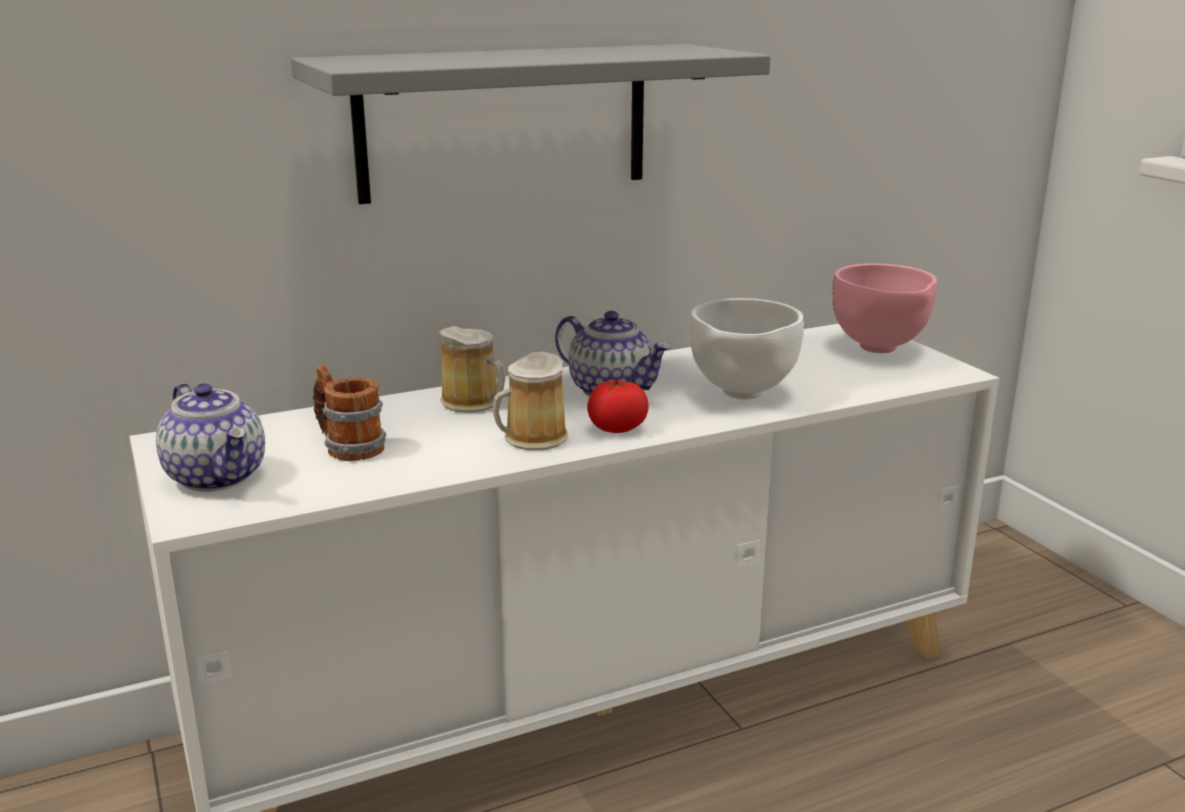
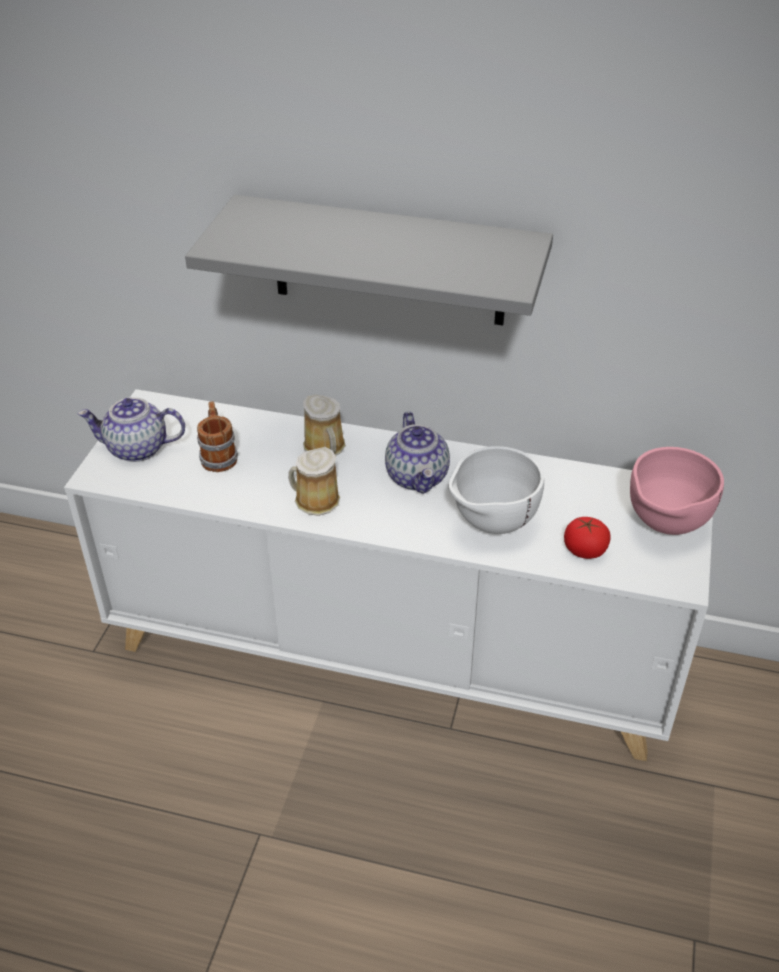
camera: 40 degrees right, 20 degrees up
(218, 477) = (136, 449): teapot -> teapot turned 90 degrees clockwise
(617, 428) = (372, 517): tomato -> tomato (584, 550)

